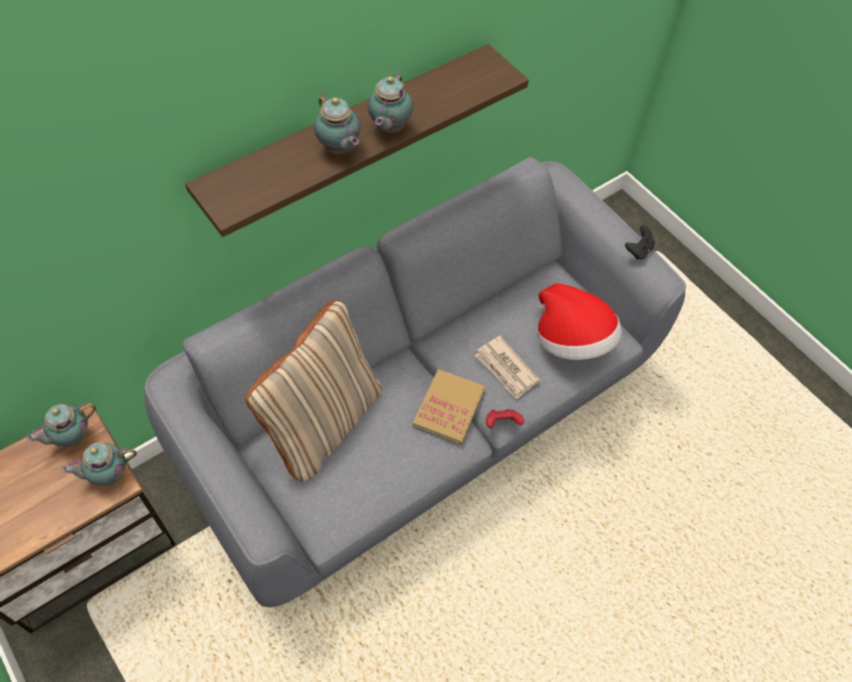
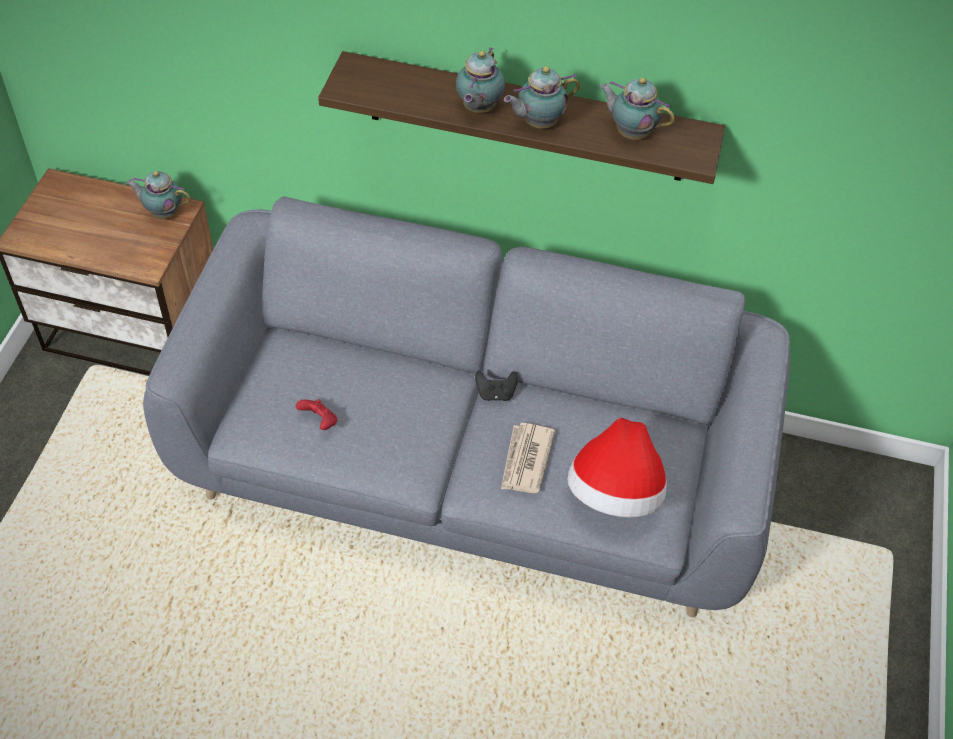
camera: 50 degrees right, 5 degrees down
(108, 475) = (152, 255): teapot -> teapot (630, 133)
(323, 423) = (336, 363): beige pillow -> none
(449, 408) = (439, 443): book -> none
(502, 423) = (464, 495): red game controller -> red game controller (319, 421)
(638, 250) = (753, 462): black game controller -> black game controller (495, 393)

